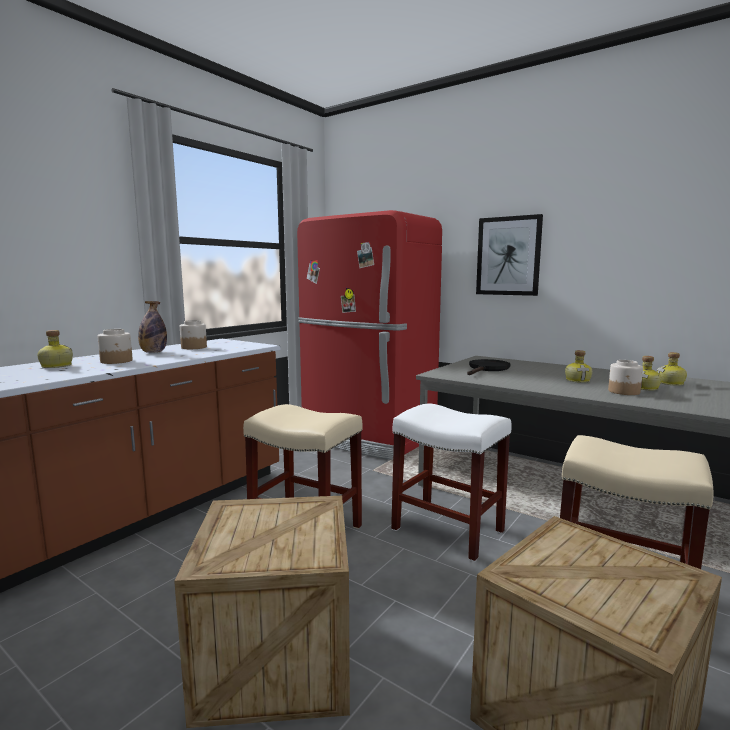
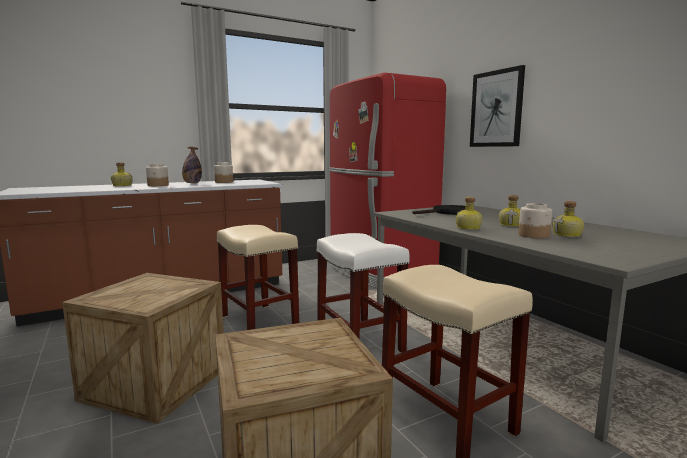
camera: 25 degrees right, 0 degrees up
(671, 383) = (612, 234): bottle -> bottle (468, 228)

